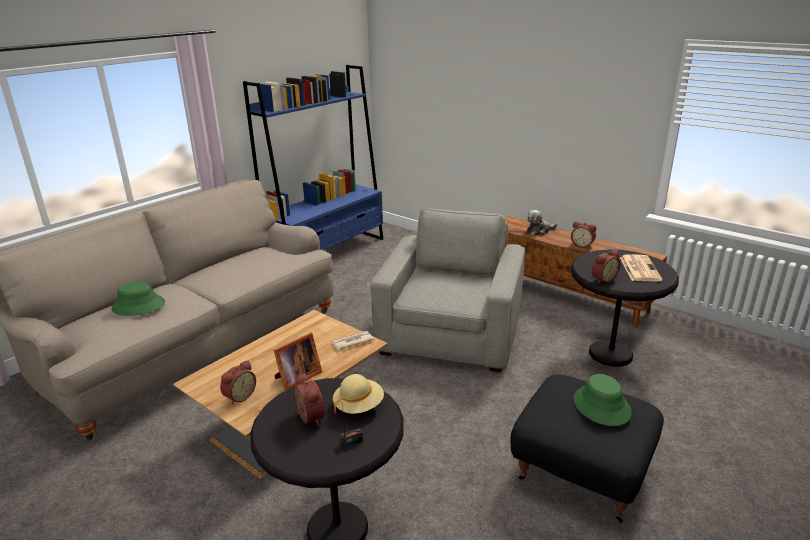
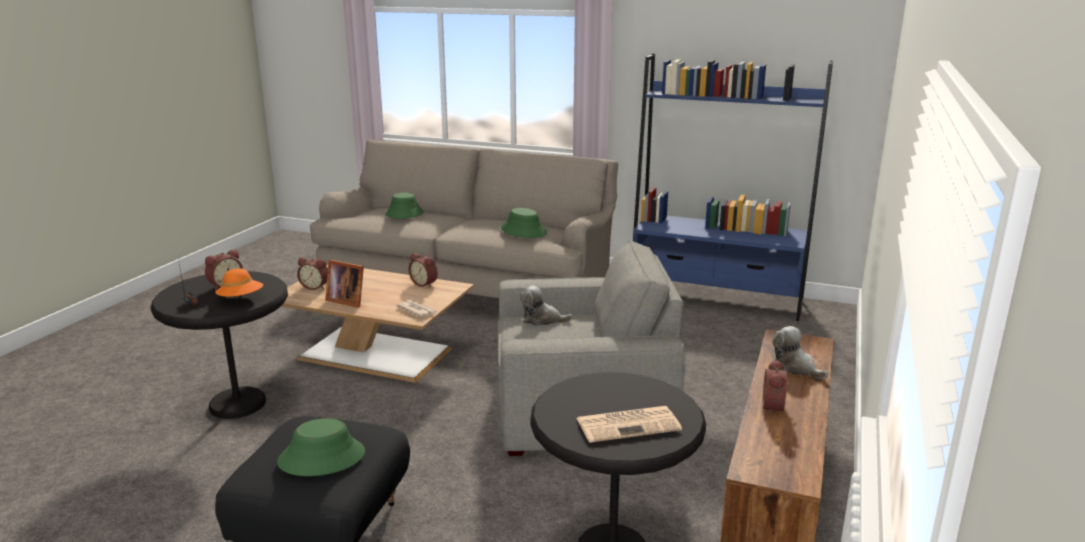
camera: 70 degrees right, 5 degrees down
(266, 258) = (523, 231): none -> green hat
(358, 406) = (241, 299): beige hat -> orange hat
(424, 288) = (542, 320): none -> plush toy
(602, 279) = (565, 395): alarm clock -> alarm clock (425, 283)

